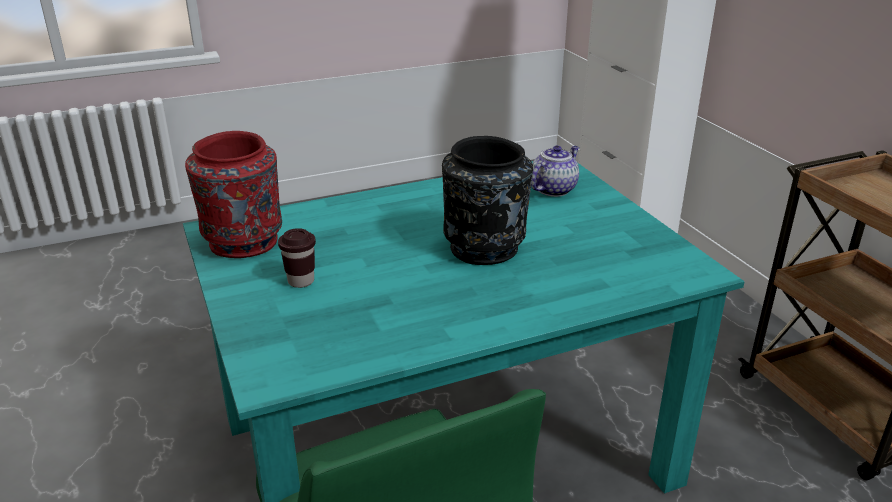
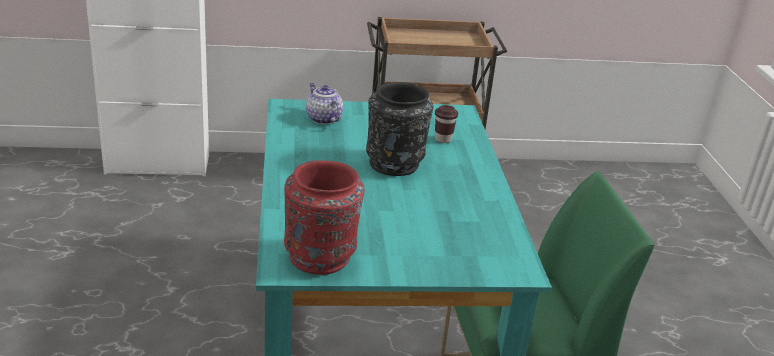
camera: 75 degrees left, 0 degrees up
(301, 281) = (400, 240): brown cup -> brown cup (443, 139)

